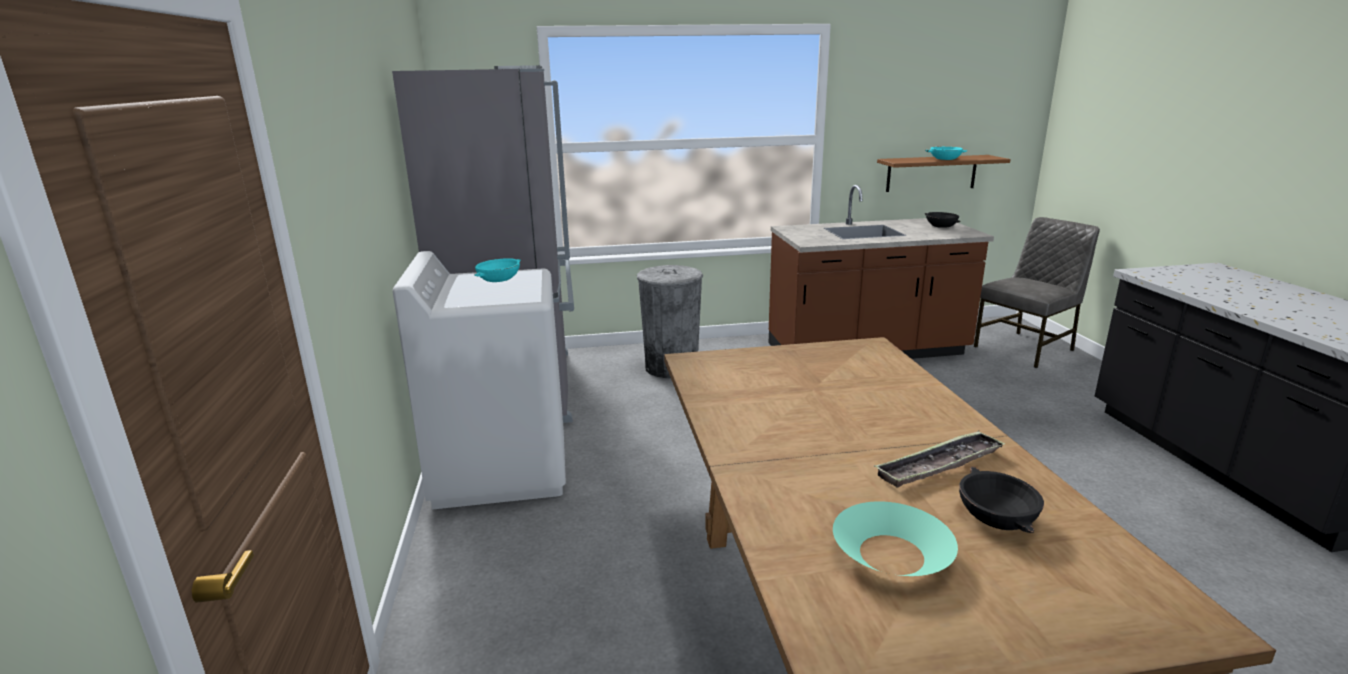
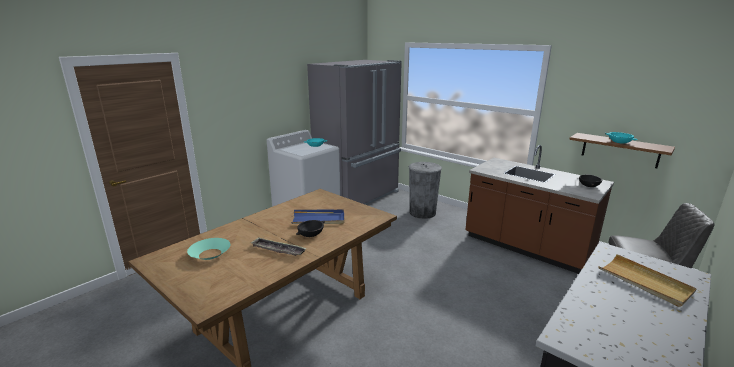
camera: 50 degrees right, 0 degrees up
(825, 393) = (318, 219): none -> blue tray
(998, 516) = (248, 266): black bowl -> black bowl (311, 234)
(1231, 285) = (644, 282): none -> beige tray

